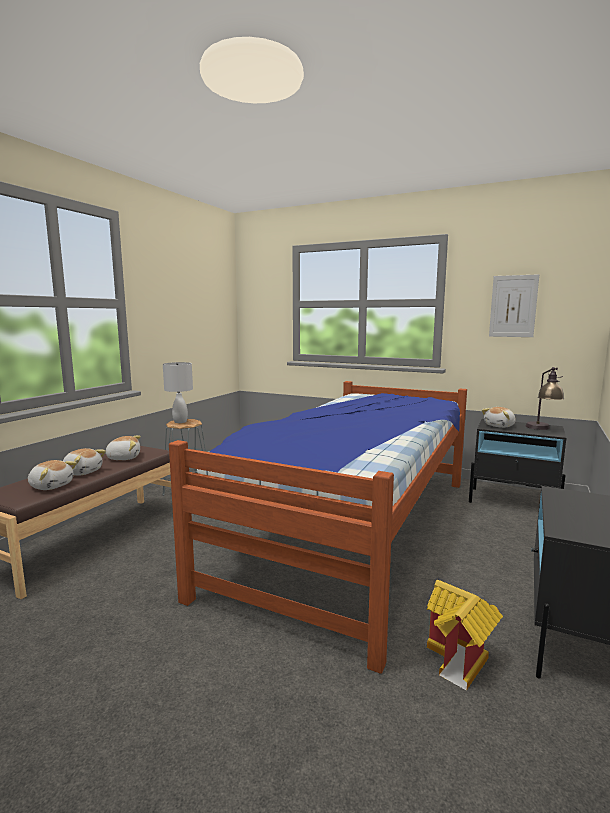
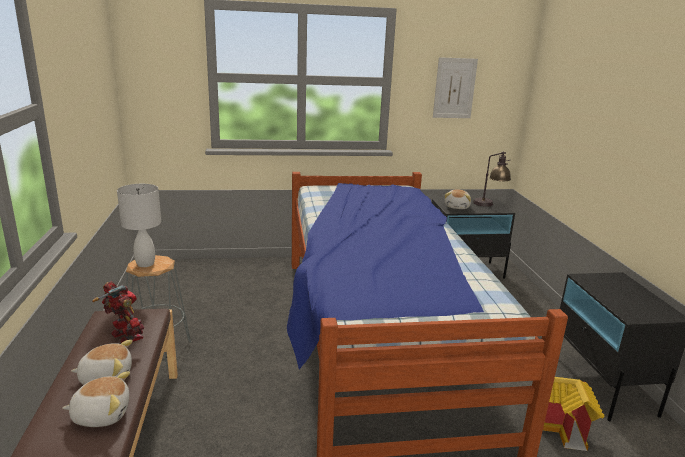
camera: 35 degrees left, 10 degrees up
(124, 458) = (124, 337): plush toy -> toy robot

